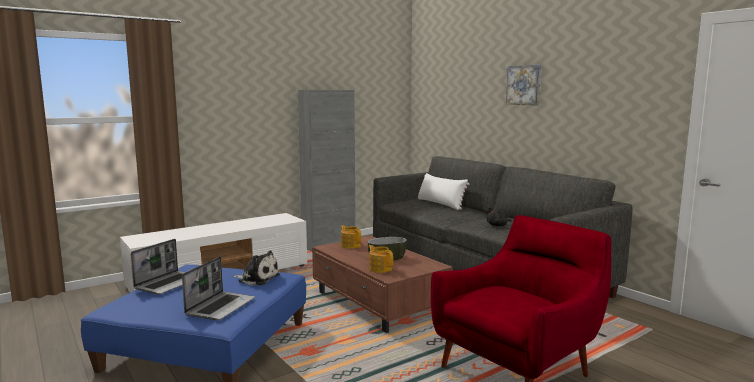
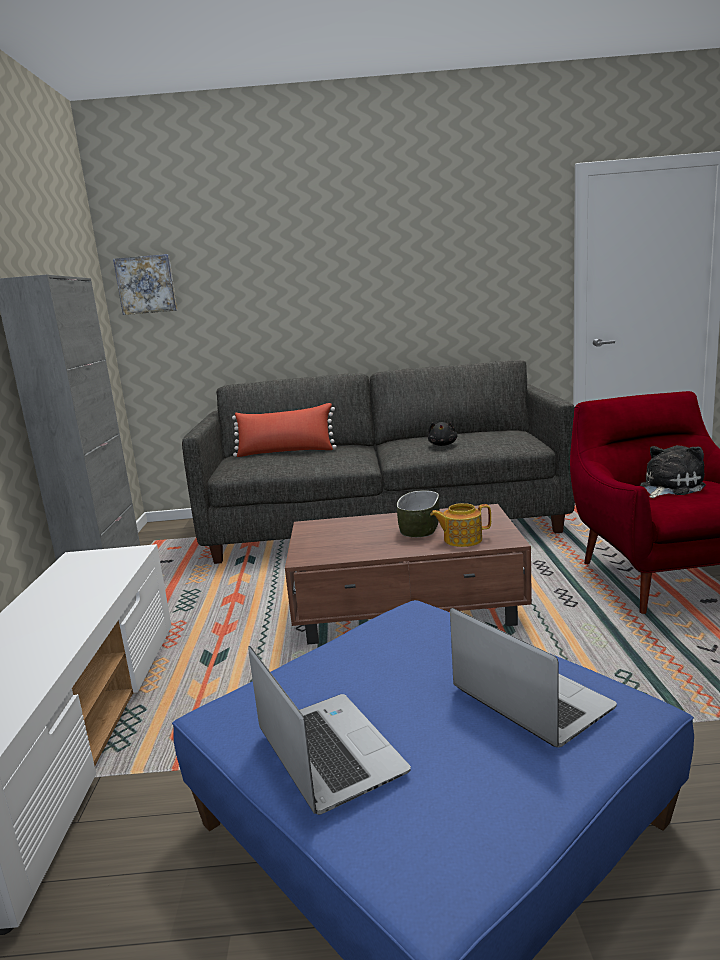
camera: 55 degrees left, 5 degrees up
(257, 279) = (395, 641): plush toy -> plush toy (669, 487)
(351, 245) = (323, 540): teapot -> none
(440, 204) = (286, 452): white pillow -> red pillow
(524, 85) = (354, 259): picture -> picture (146, 285)

